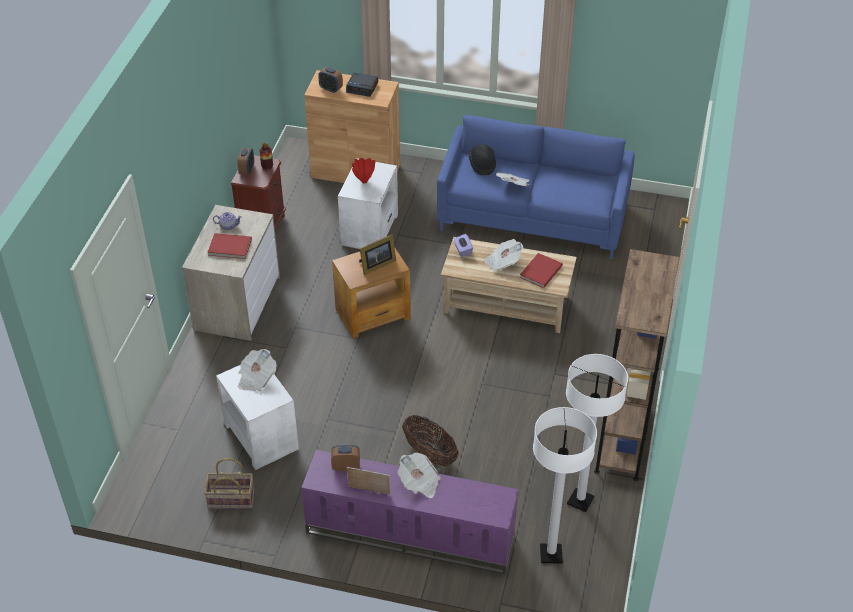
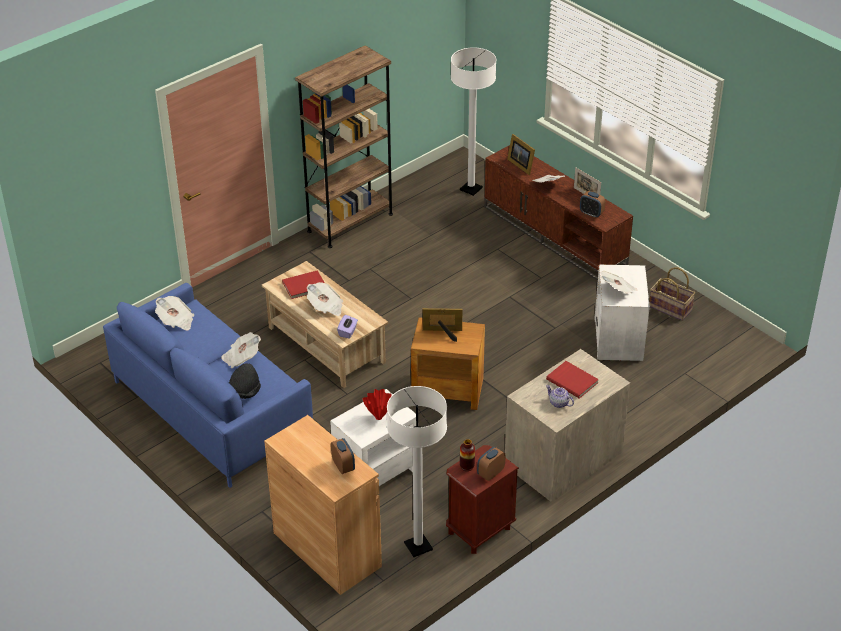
camera: 145 degrees left, 5 degrees down
(362, 87) = (308, 451): alarm clock -> none
(408, 534) = (555, 236): purple tv stand -> brown tv stand
(430, 453) = (496, 272): basket -> none
(471, 498) = (521, 165): none -> picture frame
(580, 501) = (420, 205): white floor lamp -> white floor lamp (418, 546)
(595, 189) = (176, 321): none -> newspaper

